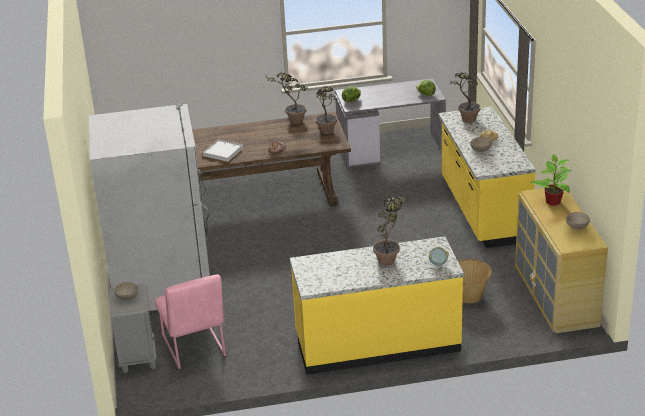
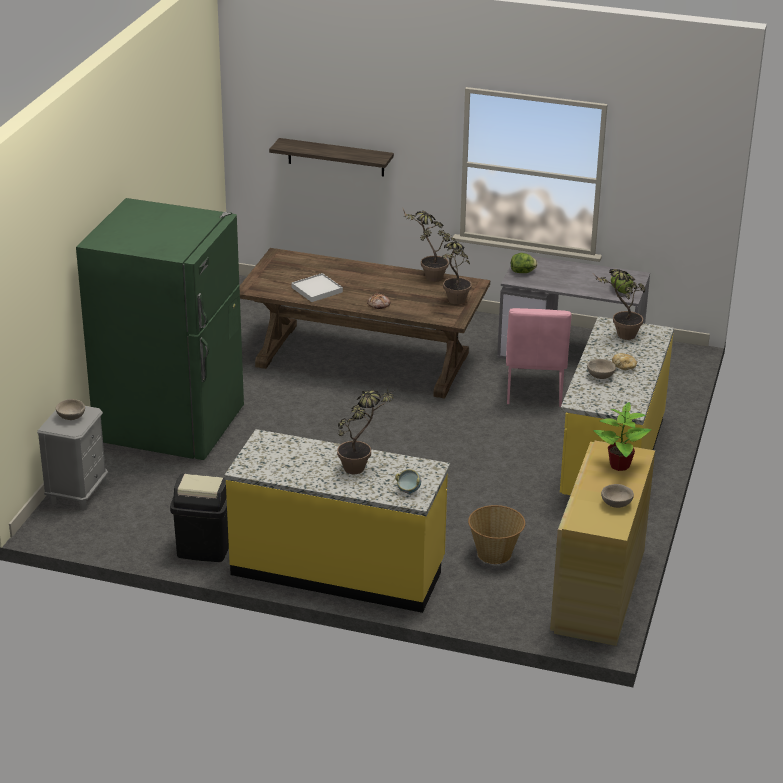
camera: 25 degrees right, 0 degrees up
(161, 285) = (171, 424): white fridge -> green fridge
(182, 53) = (336, 157): none -> shelf
(193, 347) = (143, 502): pink chair -> pink chair (534, 390)
(270, 363) = (204, 548): none -> black trash can

